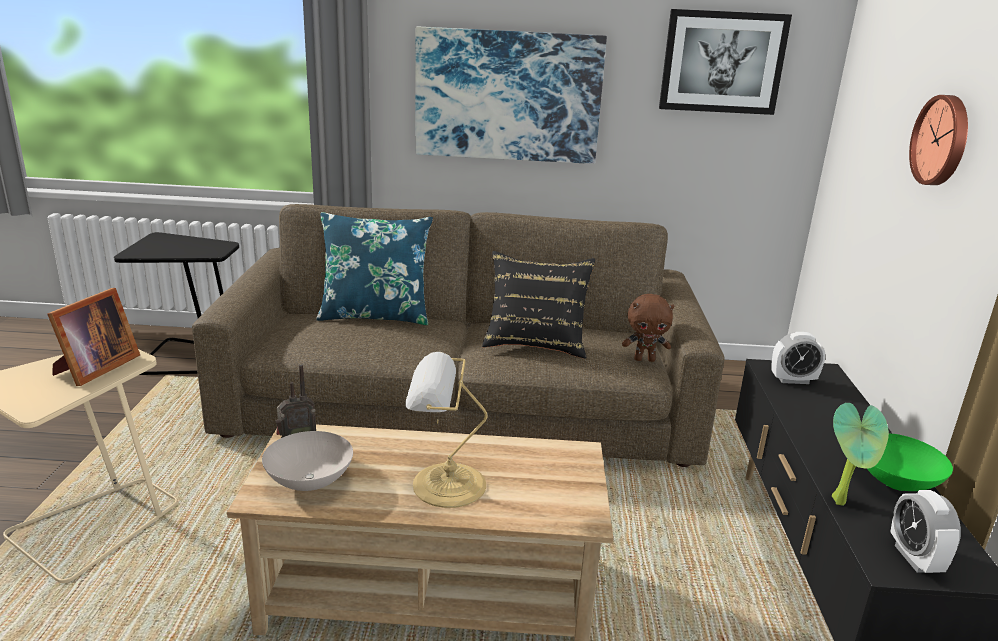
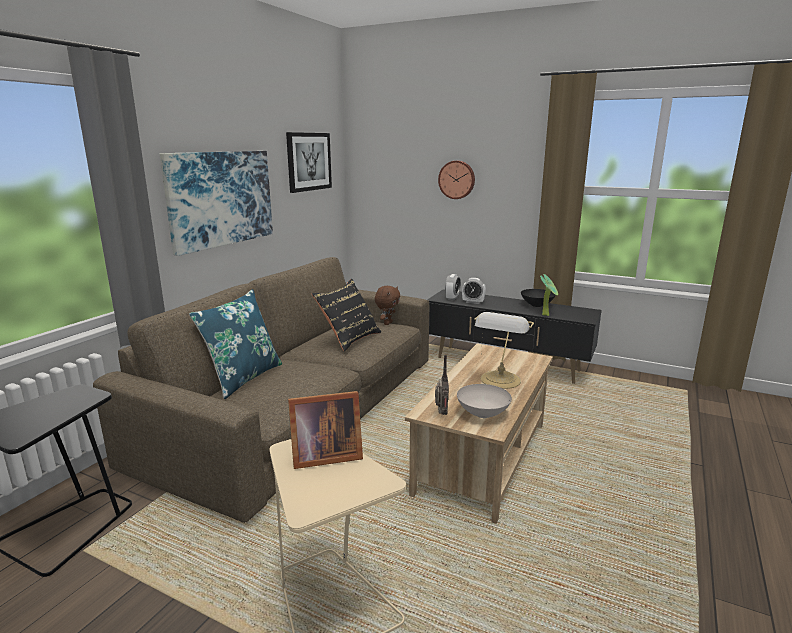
camera: 65 degrees left, 5 degrees down
(94, 369) = (323, 456): picture frame -> picture frame turned 120 degrees clockwise
(897, 482) = (536, 305): green bowl -> black bowl
(915, 558) = (581, 315): alarm clock -> alarm clock (473, 302)

